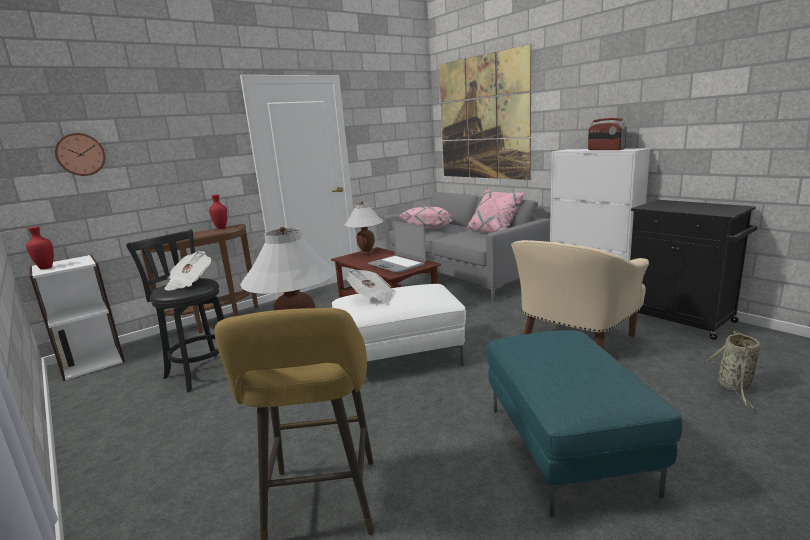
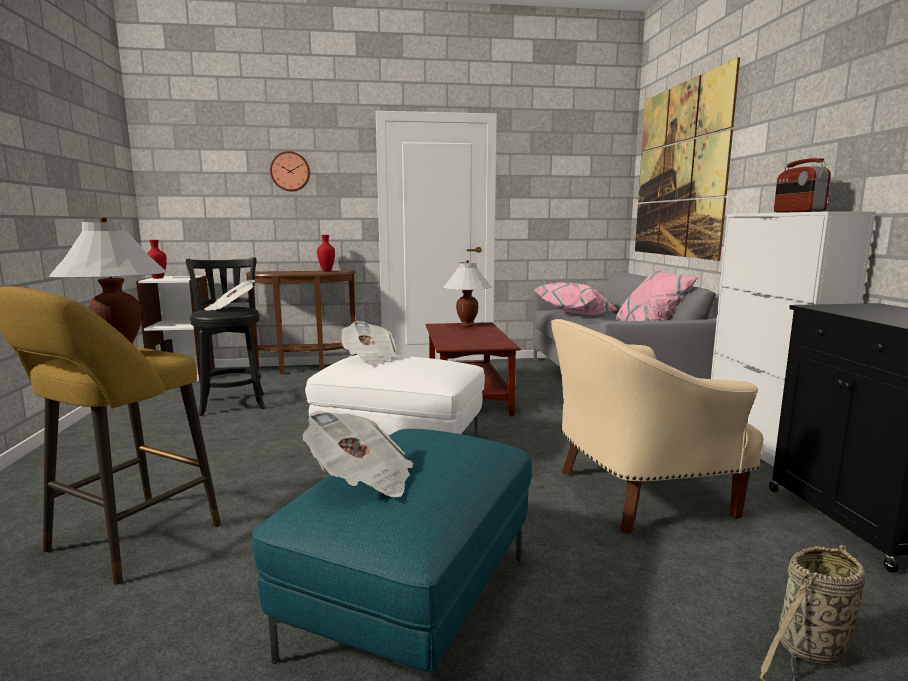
camera: 30 degrees right, 5 degrees down
(80, 154) = (211, 181): wall clock -> wall clock (290, 171)
(397, 265) = (472, 340): laptop -> none
(570, 376) = (361, 479): none -> newspaper

